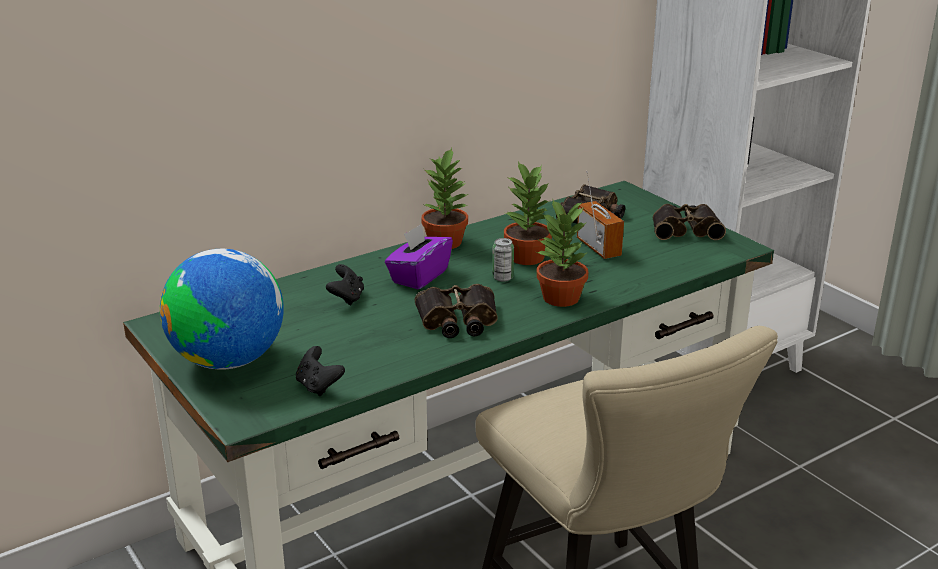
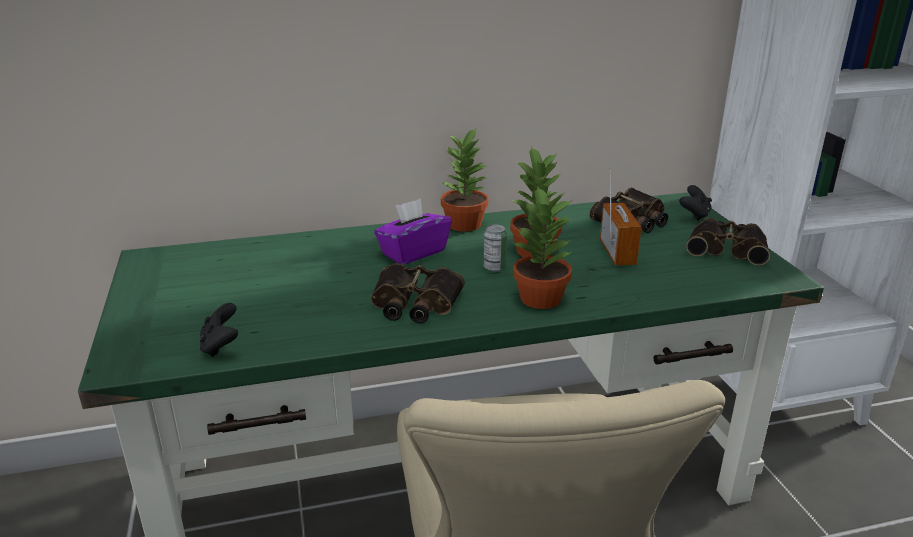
camera: 20 degrees right, 0 degrees up
(228, 360) = (168, 302): globe -> none
(347, 298) = (328, 262): black game controller -> black game controller (694, 215)

